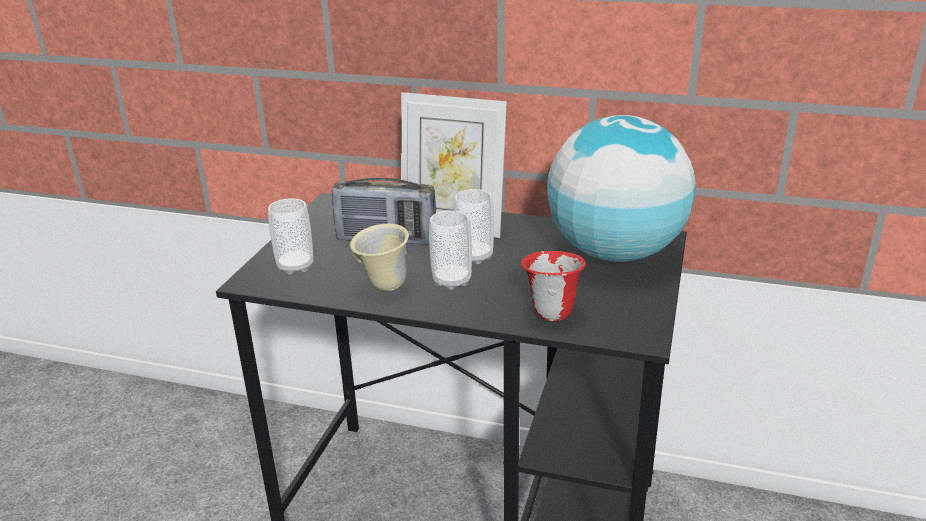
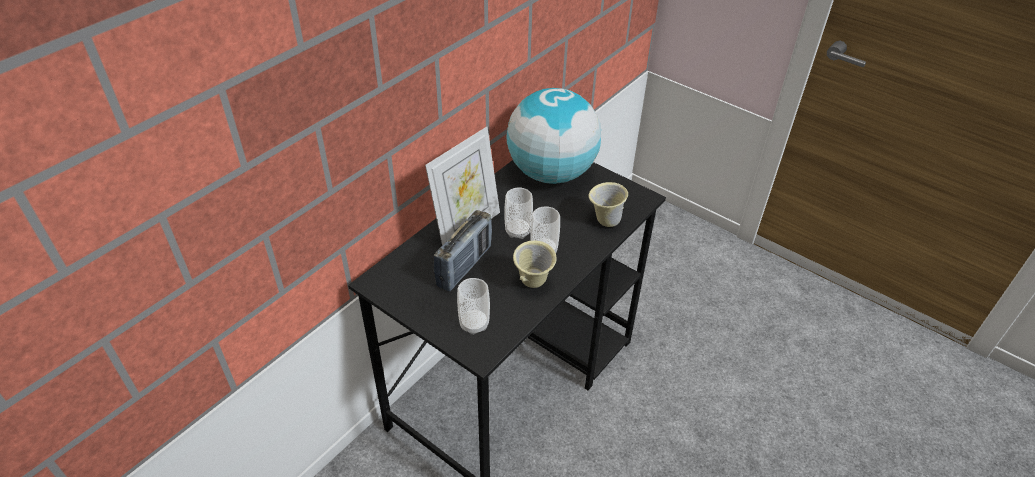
camera: 70 degrees left, 15 degrees up
(551, 313) = (604, 221): red mug -> beige mug

